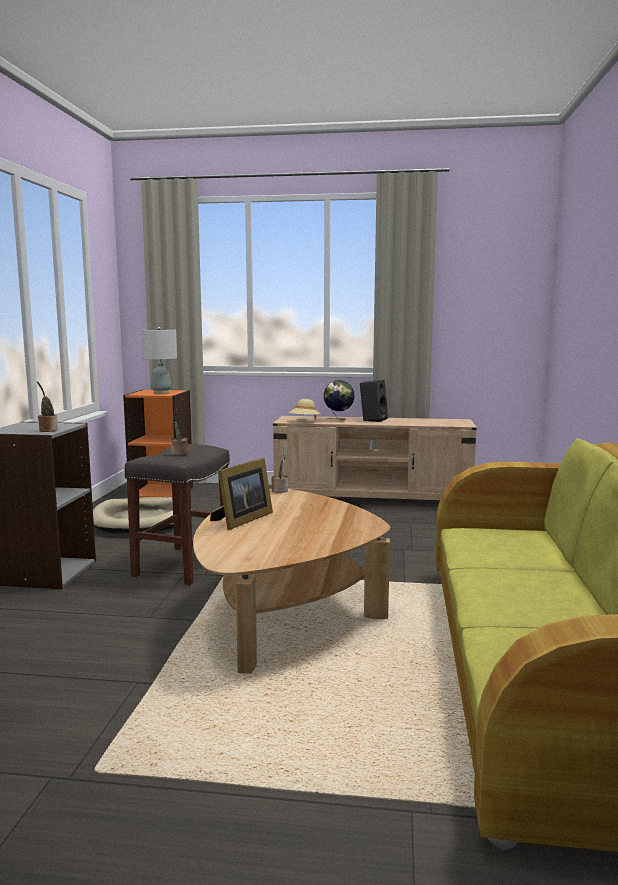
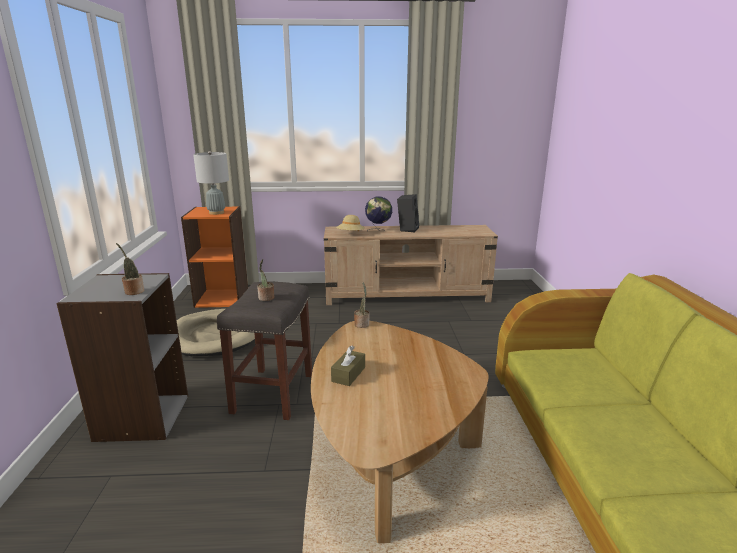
camera: 10 degrees left, 10 degrees up
(242, 520) = (348, 374): picture frame -> brown tissue box

